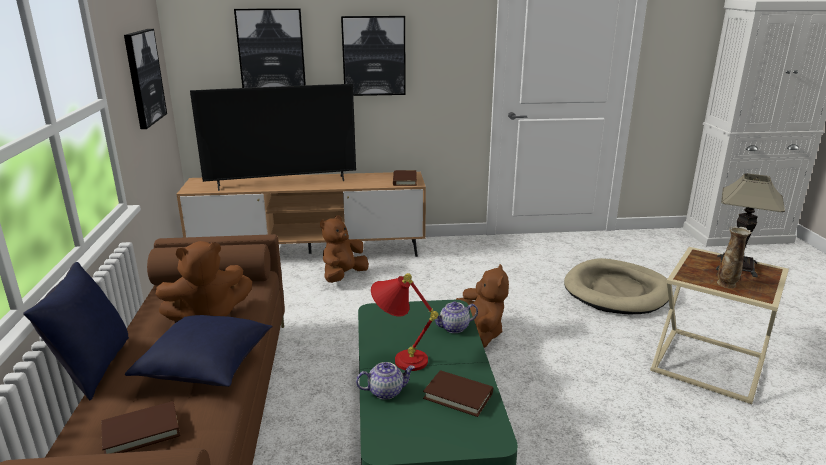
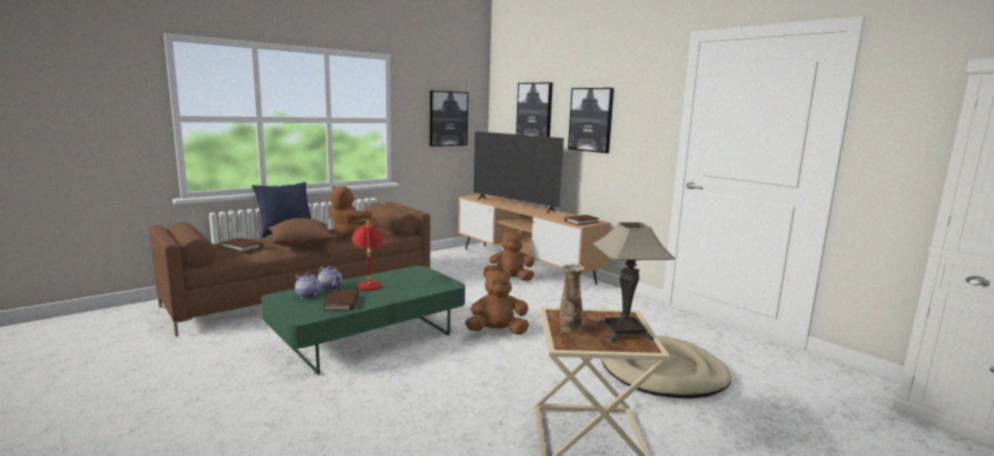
camera: 55 degrees right, 10 degrees down
(207, 368) = (301, 245): blue pillow -> brown pillow
(454, 328) = (422, 289): teapot -> teapot (307, 295)
(480, 334) = (497, 332): brown plush toy -> brown plush toy turned 150 degrees counterclockwise

